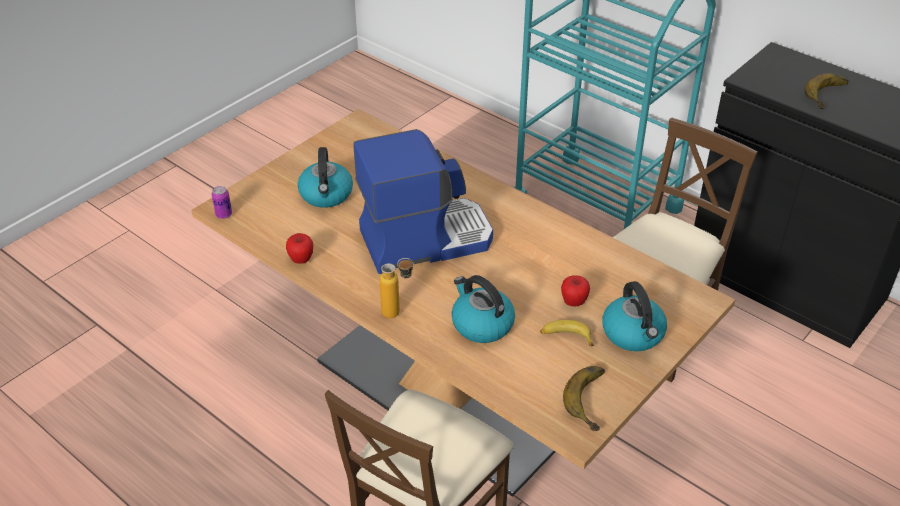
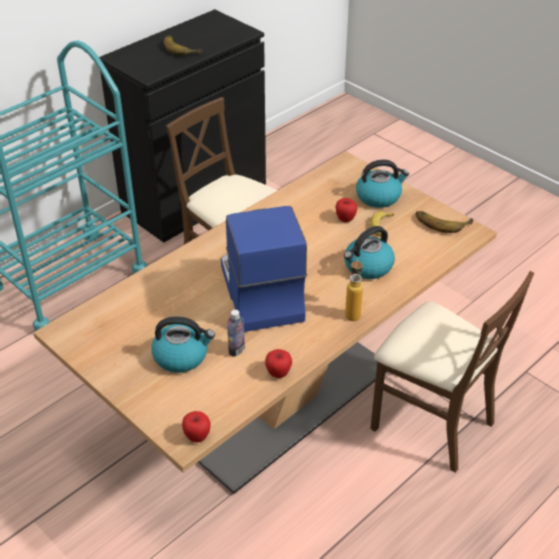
camera: 85 degrees left, 0 degrees up
(224, 214) = (197, 437): can -> apple
(335, 229) = (236, 350): none -> bottle

